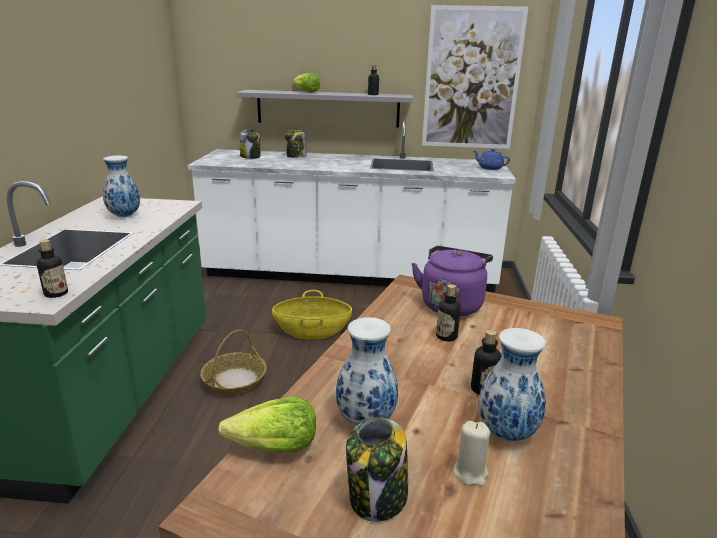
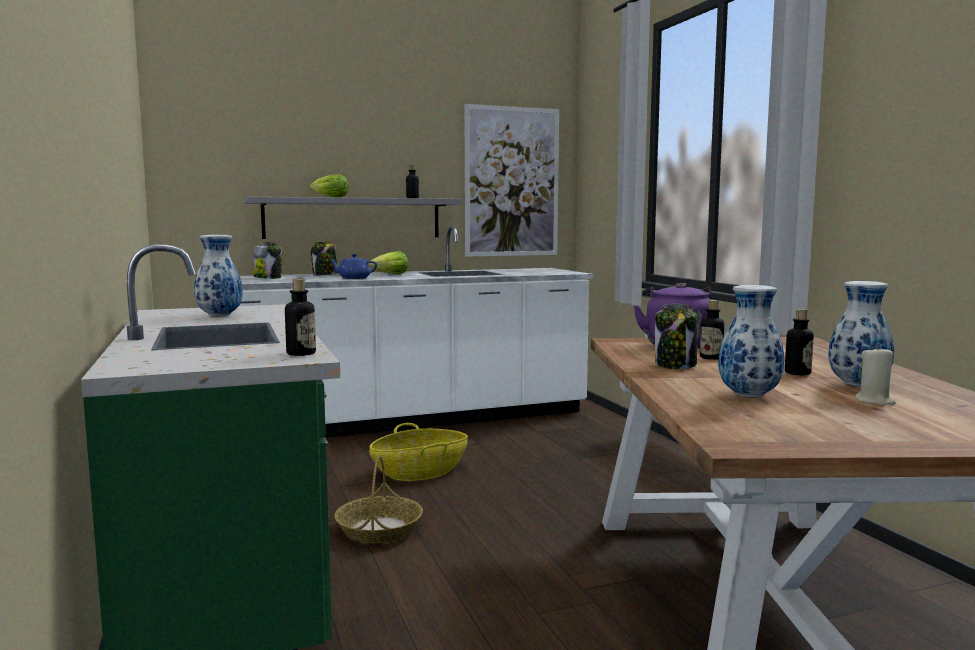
camera: 25 degrees left, 15 degrees down
(274, 448) = (710, 416): lettuce -> lettuce (391, 274)
(377, 498) = (841, 419): jar -> jar (675, 365)
(489, 168) = (553, 271): blue teapot -> blue teapot (353, 278)

